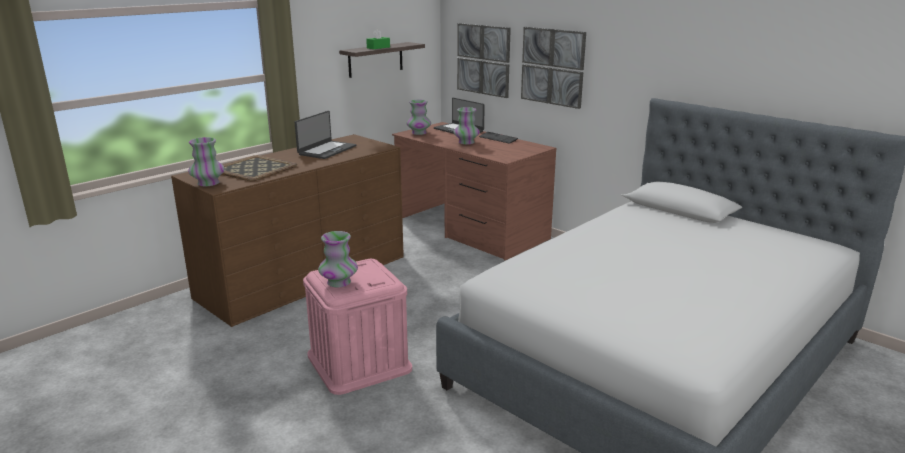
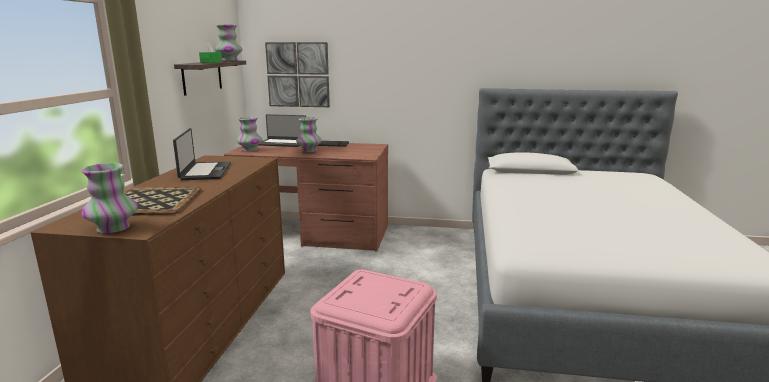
camera: 35 degrees left, 5 degrees down
(339, 282) = (371, 303): vase -> vase (229, 60)
(552, 66) = (376, 73): picture -> none

